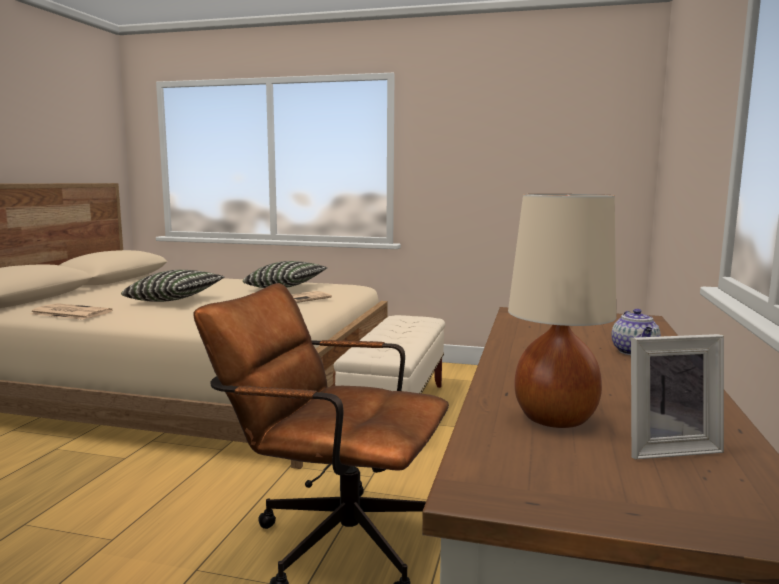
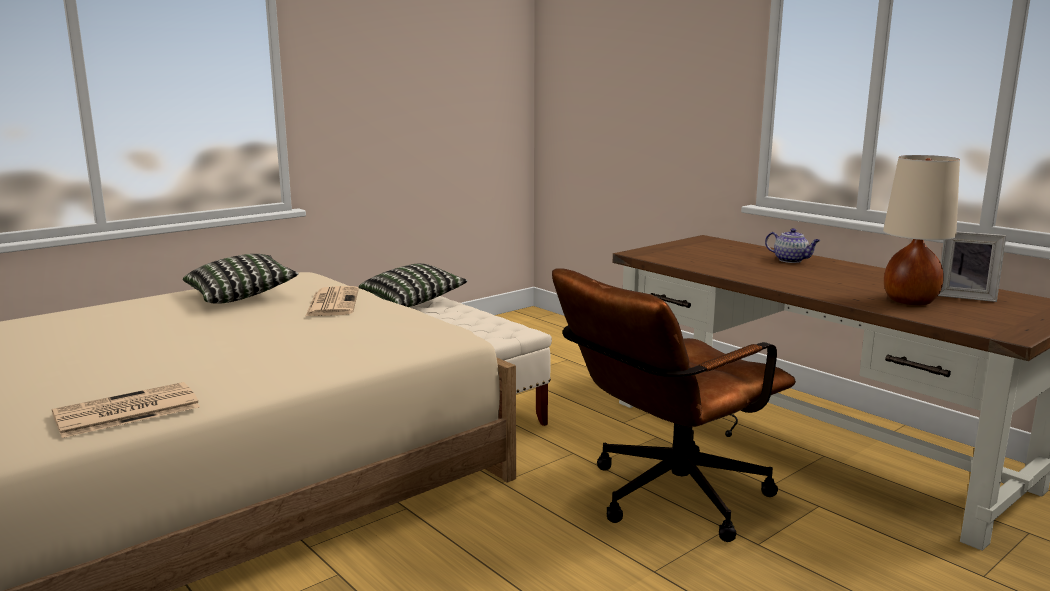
camera: 55 degrees left, 5 degrees up
(174, 300) = (197, 348): pillow -> pillow (413, 301)
(666, 447) = (965, 296): picture frame -> picture frame turned 90 degrees clockwise

